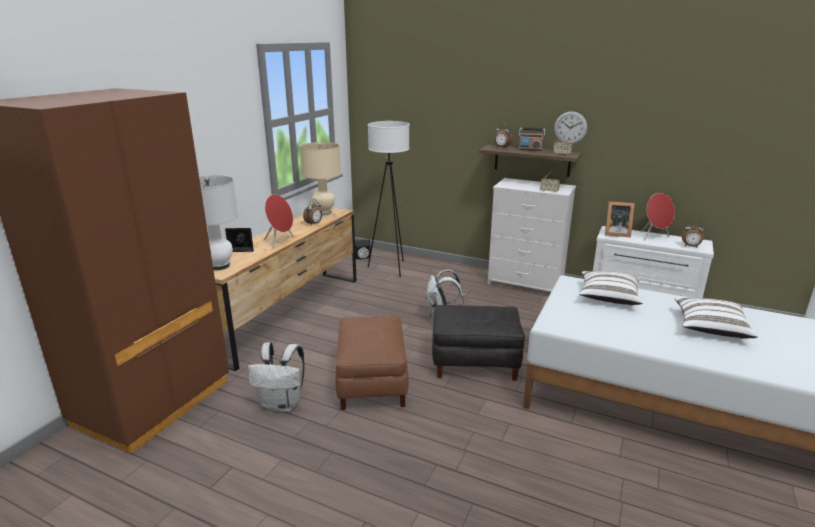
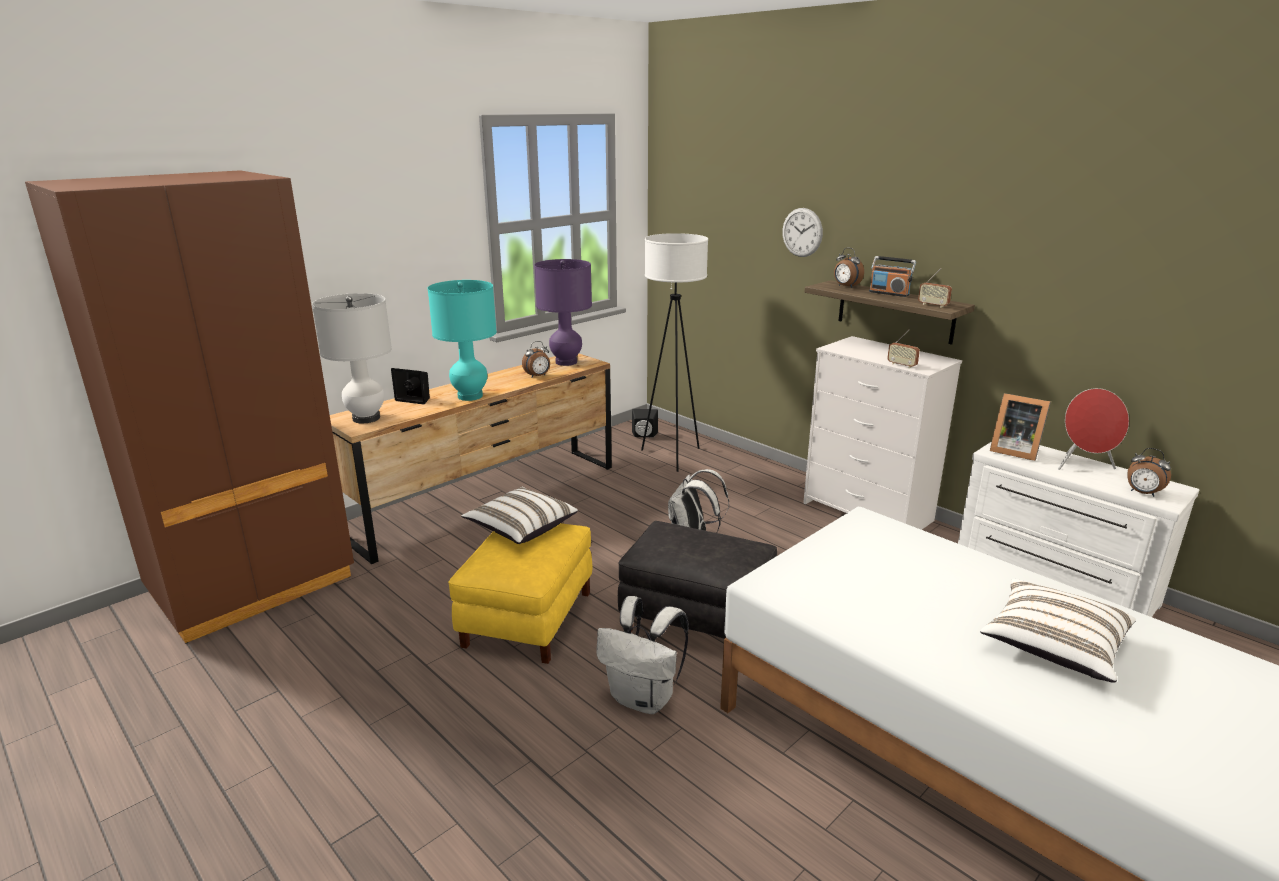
camera: 20 degrees right, 0 degrees up
(280, 242) = (470, 396): red speaker -> turquoise table lamp
(282, 404) = (394, 622): white backpack -> white backpack (644, 698)
(324, 213) = (566, 362): beige table lamp -> purple table lamp
(371, 383) = (527, 618): brown ottoman -> yellow ottoman
(570, 128) = (958, 261): wall clock -> wall clock (802, 232)
(608, 297) = (906, 556): white pillow -> white pillow (521, 528)

